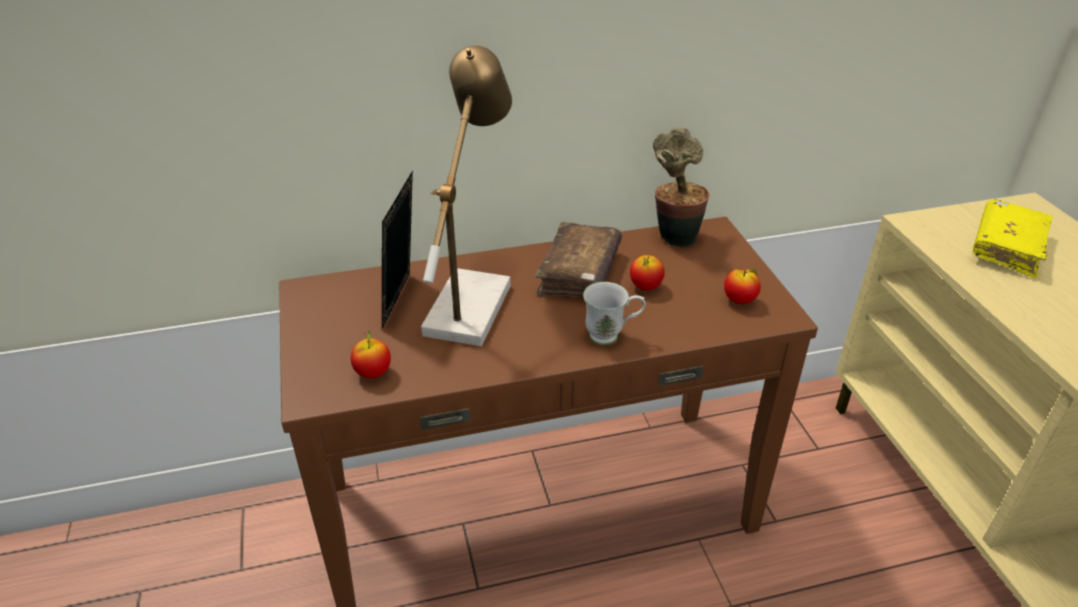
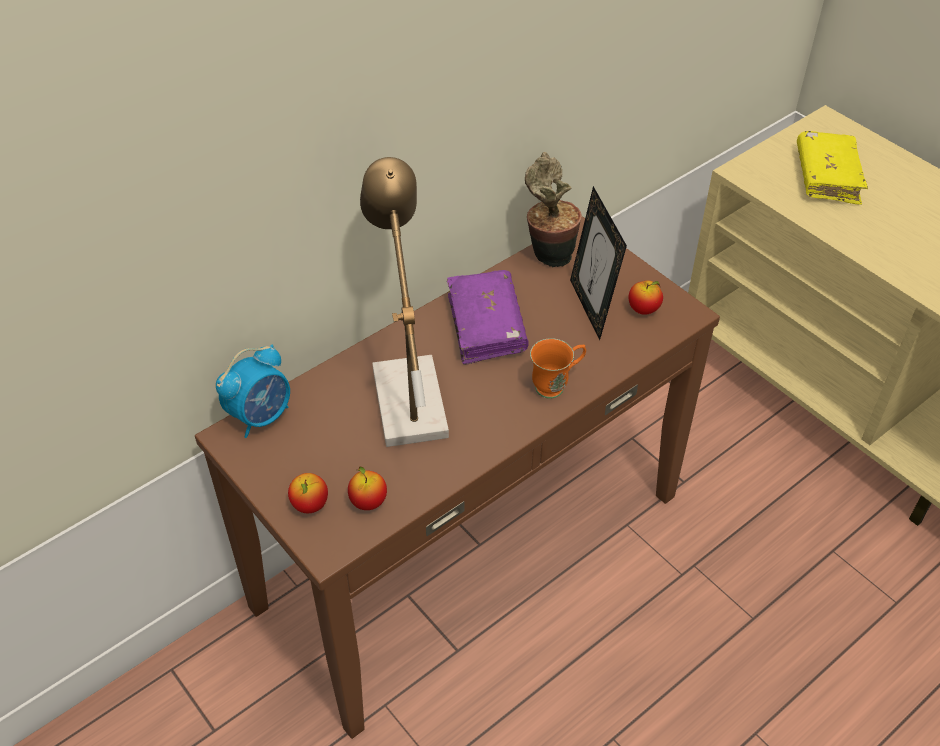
camera: 25 degrees left, 10 degrees up
(340, 282) = (261, 416): none -> alarm clock
(403, 301) = (341, 415): picture frame -> picture frame (591, 308)
(579, 272) = (486, 326): brown book -> purple book
(611, 336) = (556, 385): white mug -> orange mug
(645, 287) = (555, 322): apple -> apple (310, 505)

